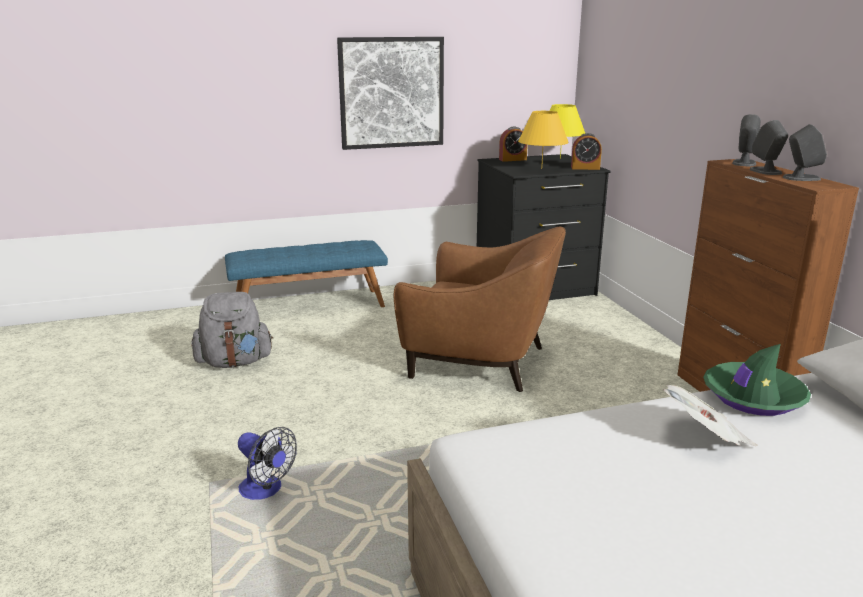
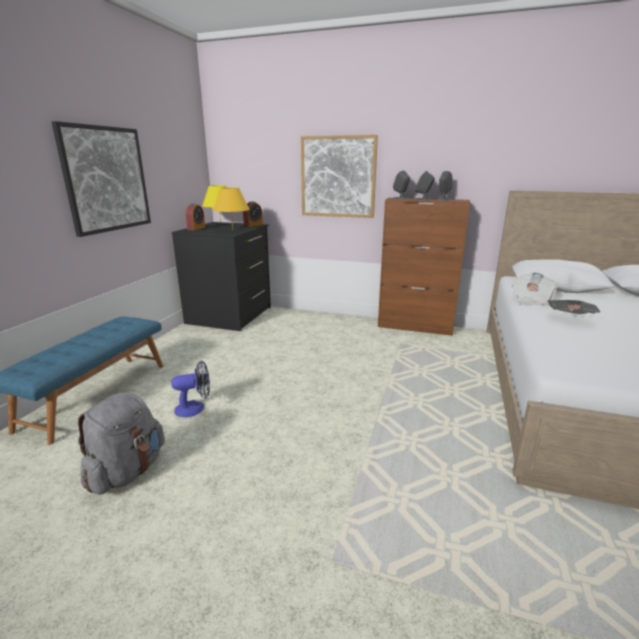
camera: 55 degrees left, 0 degrees up
(266, 491) = (373, 525): fan -> fan (195, 408)
(480, 361) = (295, 365): brown armchair -> none
(692, 112) = (338, 177): none -> picture
(753, 397) = (530, 300): green hat -> newspaper

